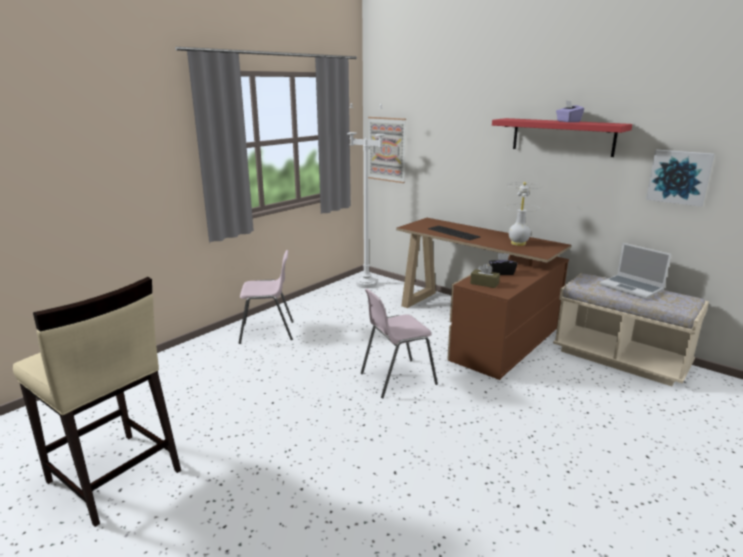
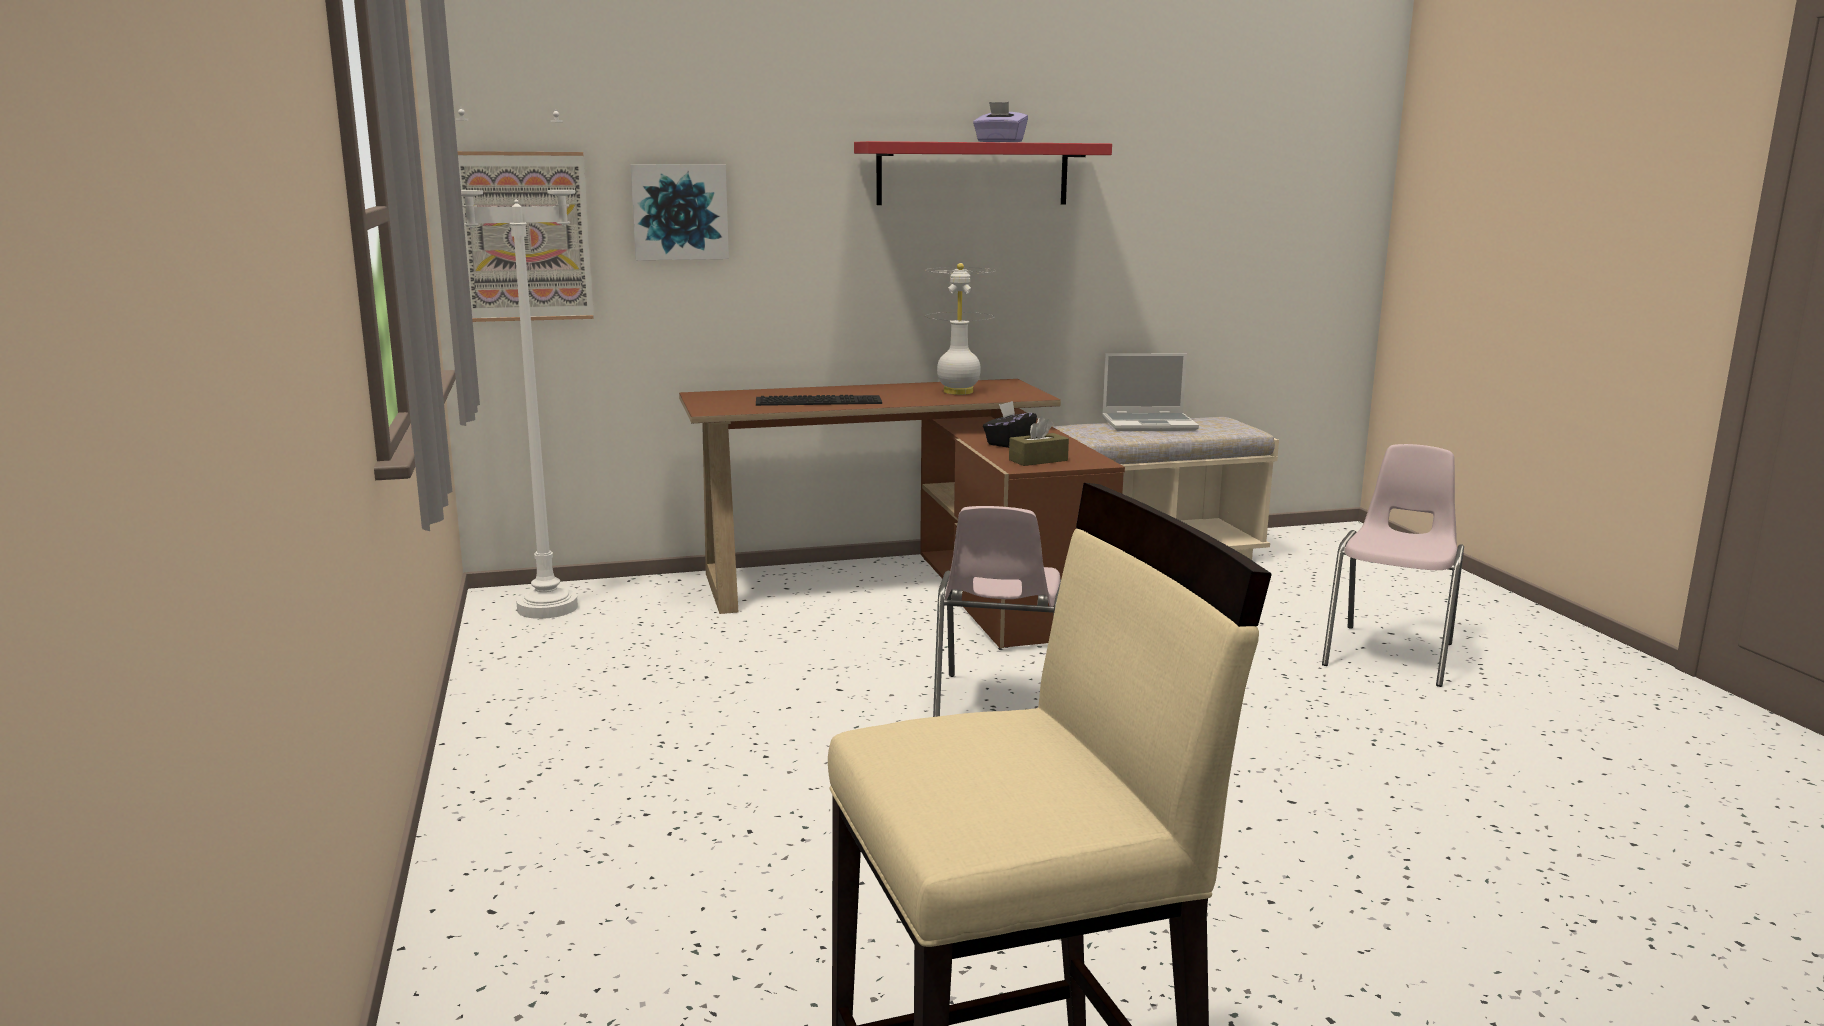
camera: 55 degrees left, 5 degrees down
(268, 332) = (574, 772): pink chair -> pink chair (1391, 654)
(679, 177) = (1164, 228): picture -> picture (679, 212)

